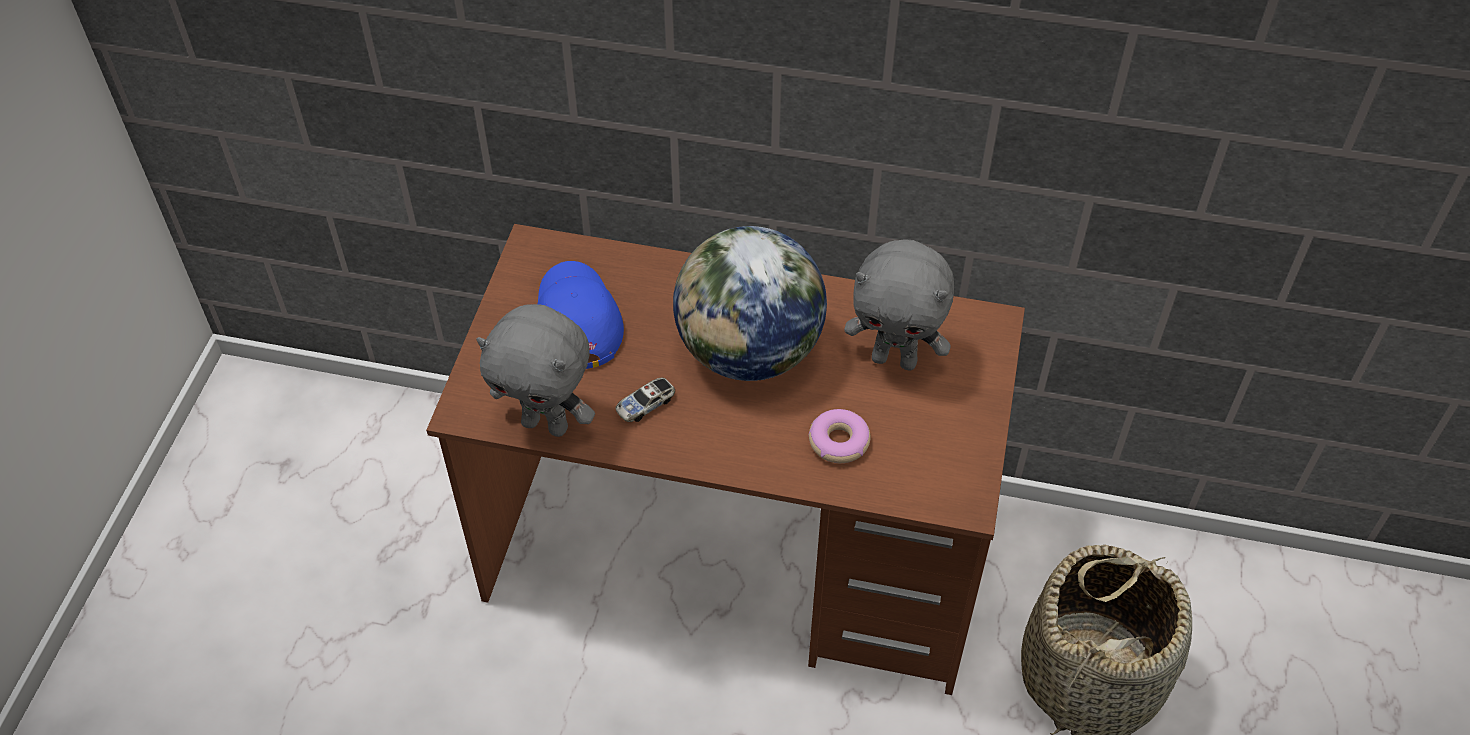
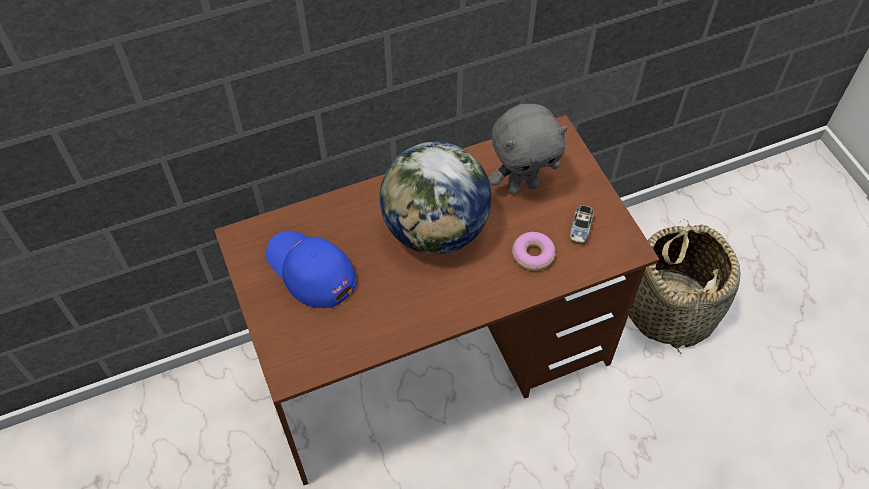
camera: 35 degrees left, 5 degrees up
(547, 424) = (350, 350): grey plush toy -> none
(645, 405) = (401, 300): toy car -> toy car (581, 227)

